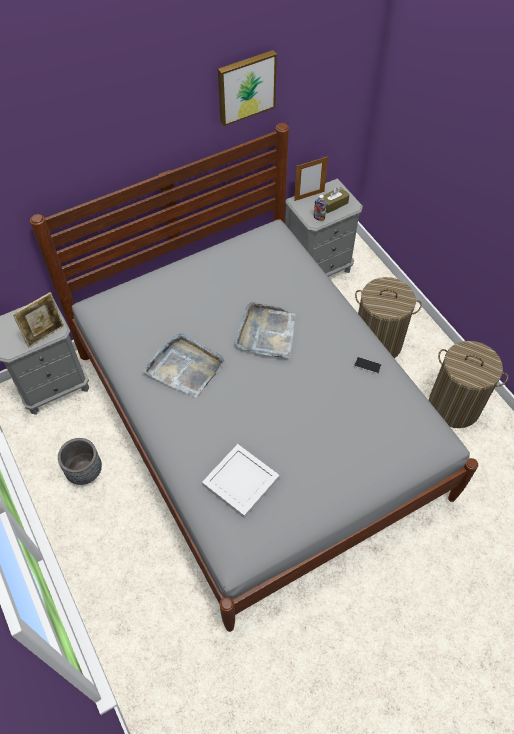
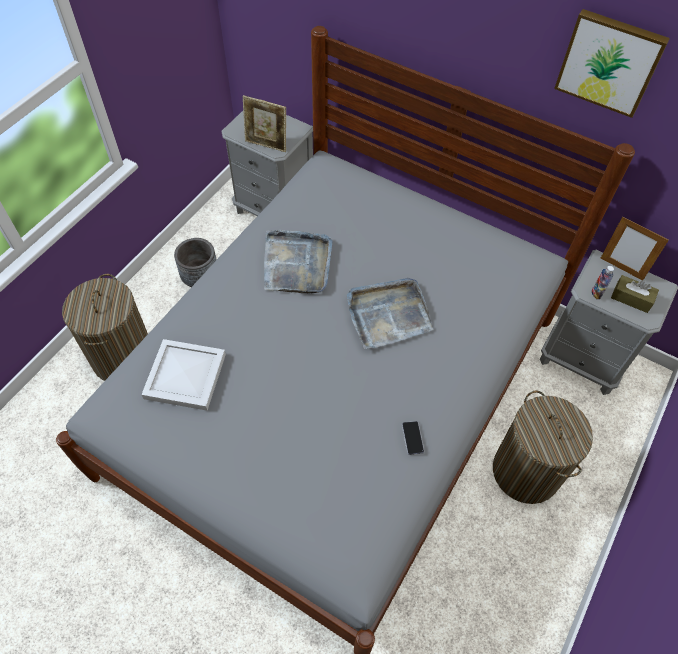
camera: 60 degrees right, 0 degrees up
(454, 406) = (498, 607): laundry basket -> laundry basket (123, 357)

